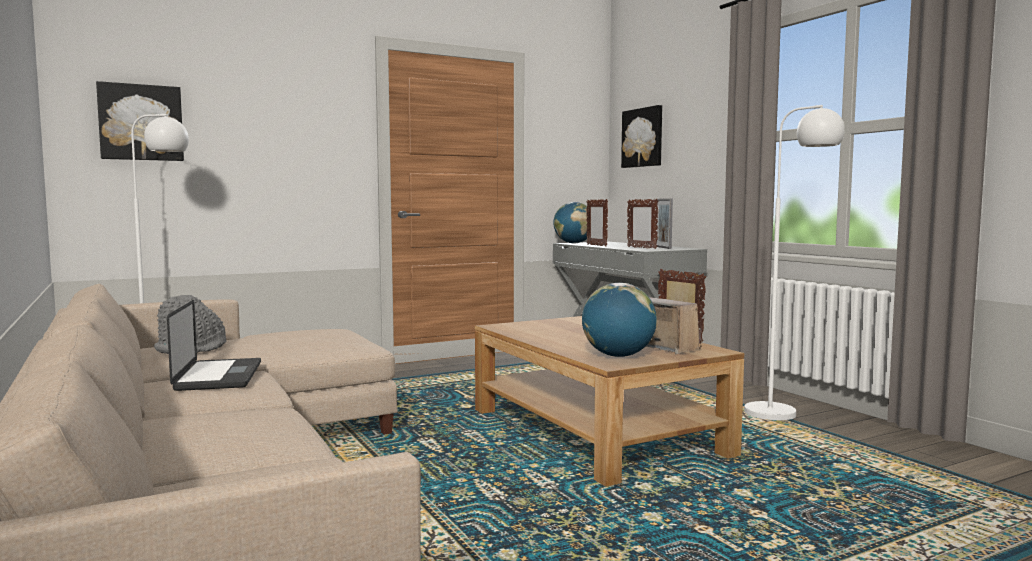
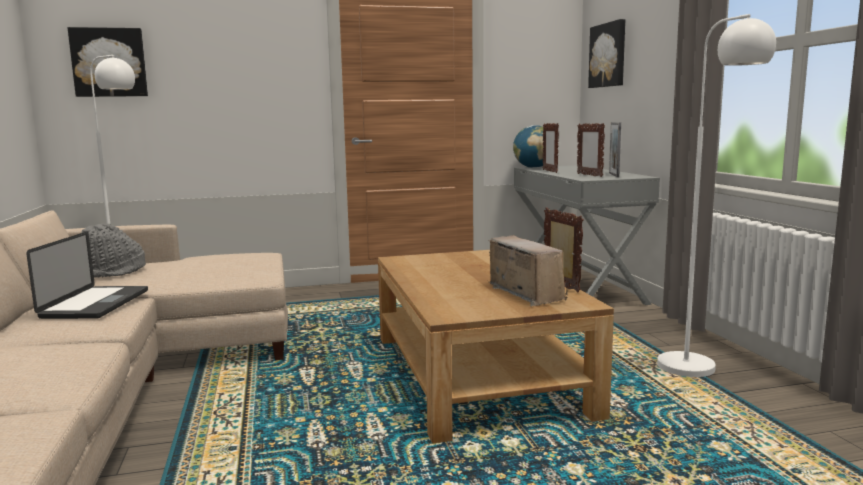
camera: 15 degrees right, 5 degrees up
(618, 356) = (467, 304): globe -> none

